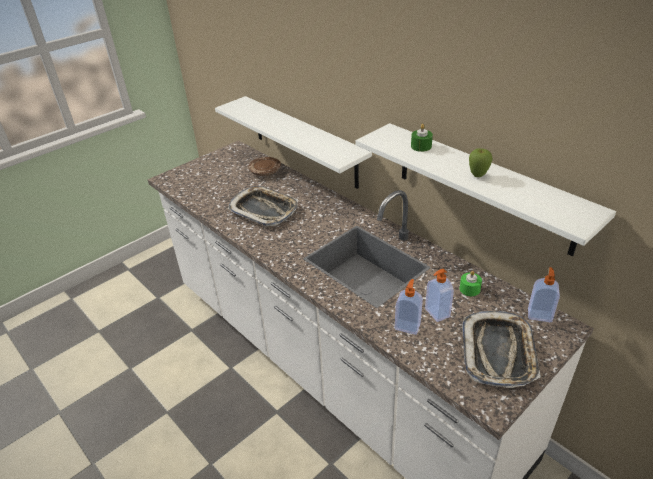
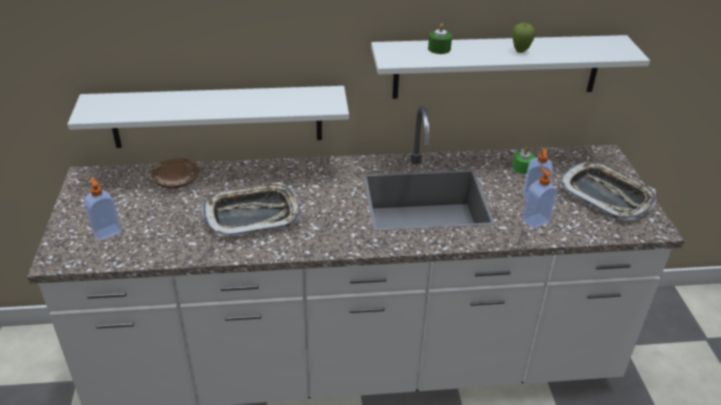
camera: 55 degrees left, 0 degrees up
(539, 314) = (583, 156): soap dispenser -> soap dispenser (106, 232)

